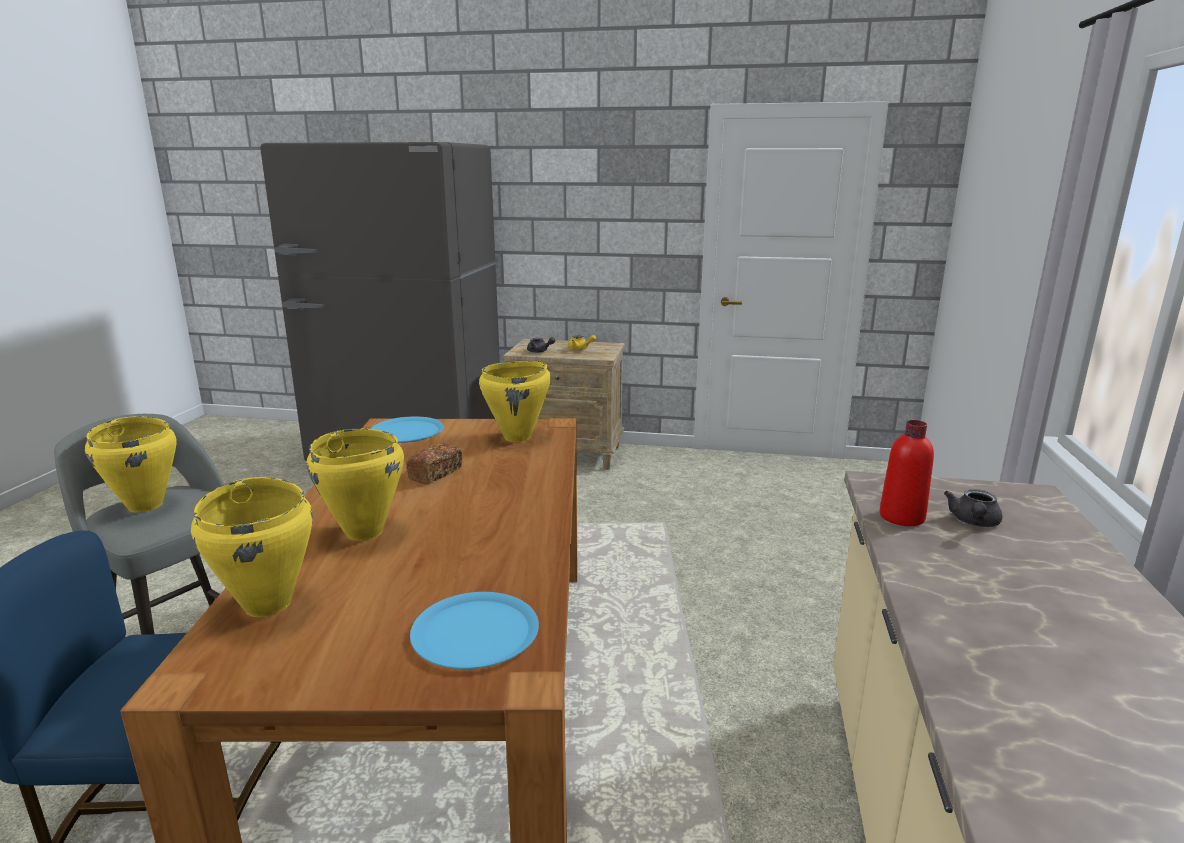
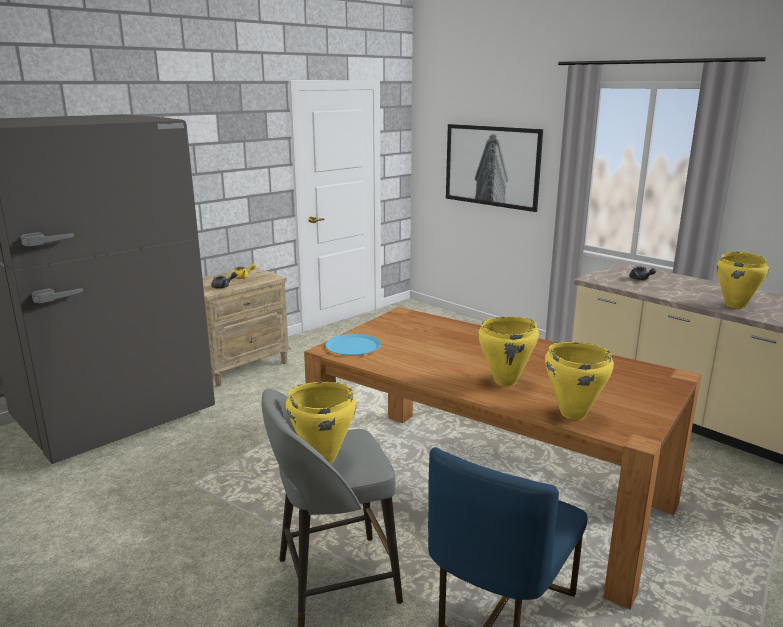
camera: 55 degrees left, 0 degrees up
(435, 473) = (440, 352): bread -> none
(475, 632) = (635, 376): blue plate -> none
(518, 437) = (410, 324): yellow cooking pot -> yellow cooking pot (735, 305)
(901, 517) = (627, 285): red bottle -> none
(1005, 252) = (492, 166): none -> picture

